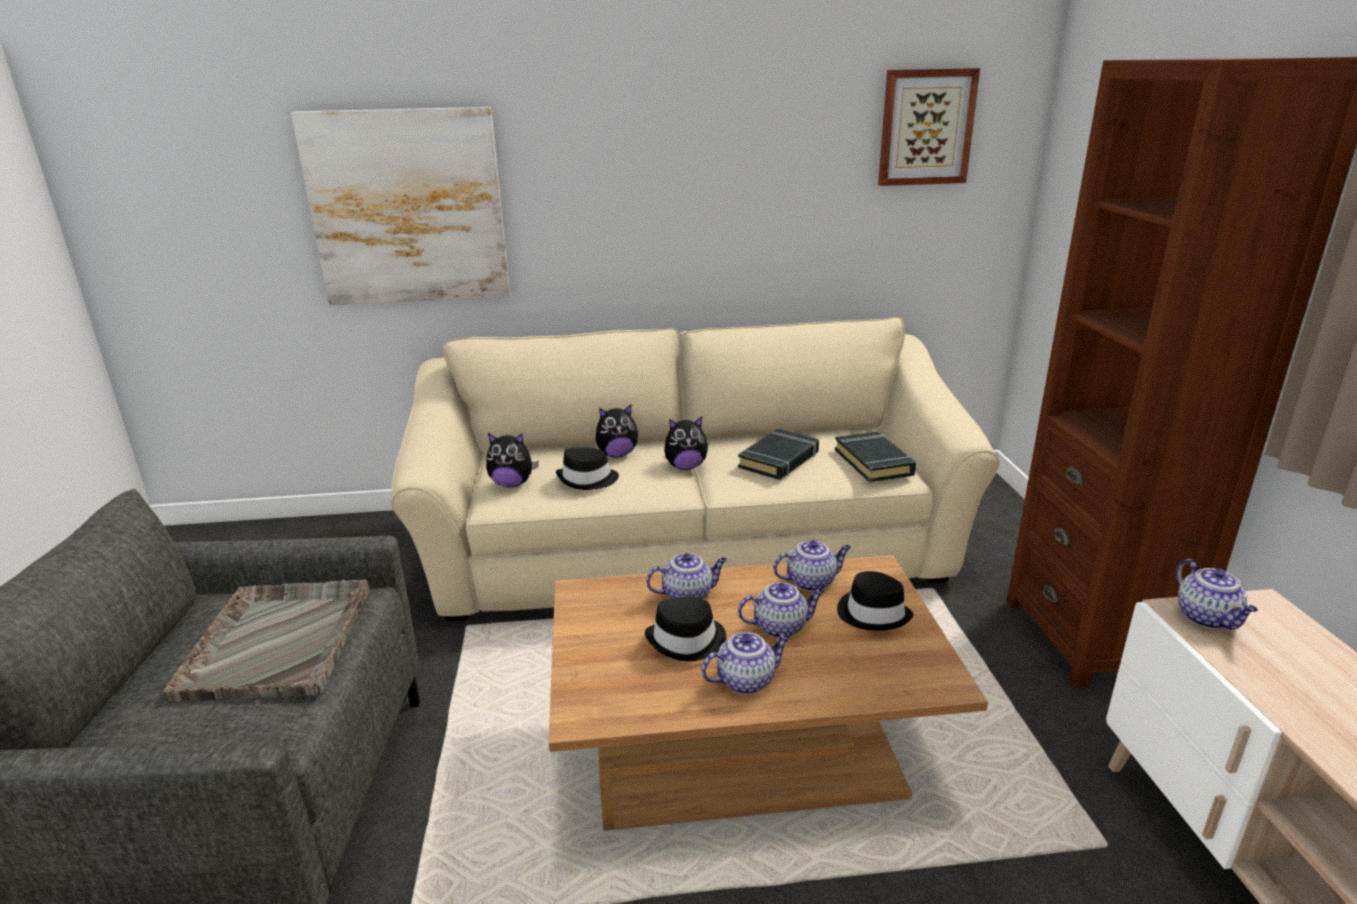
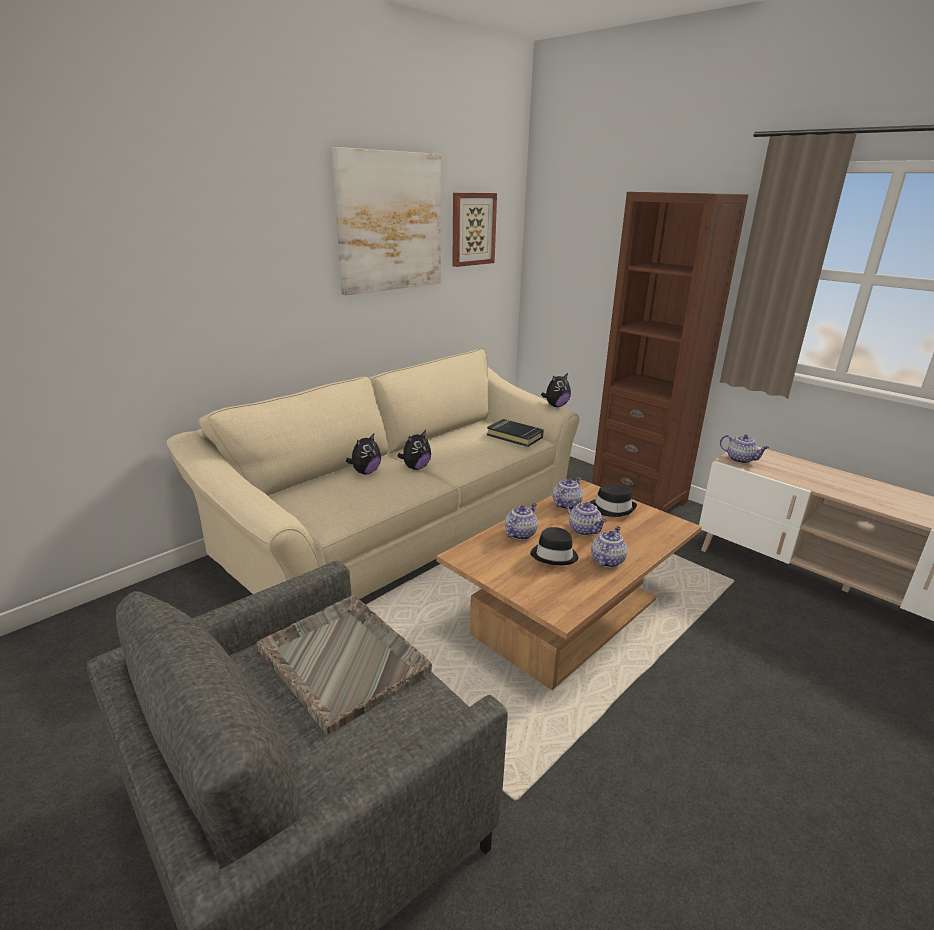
camera: 40 degrees left, 0 degrees up
(408, 208) = (140, 305): picture -> picture (390, 222)
(512, 484) = (322, 510): plush toy -> plush toy (556, 406)
(588, 480) = (372, 492): black hat -> none
(779, 460) = (467, 448): black book -> none
(781, 627) = (585, 530): teapot -> teapot turned 105 degrees clockwise

